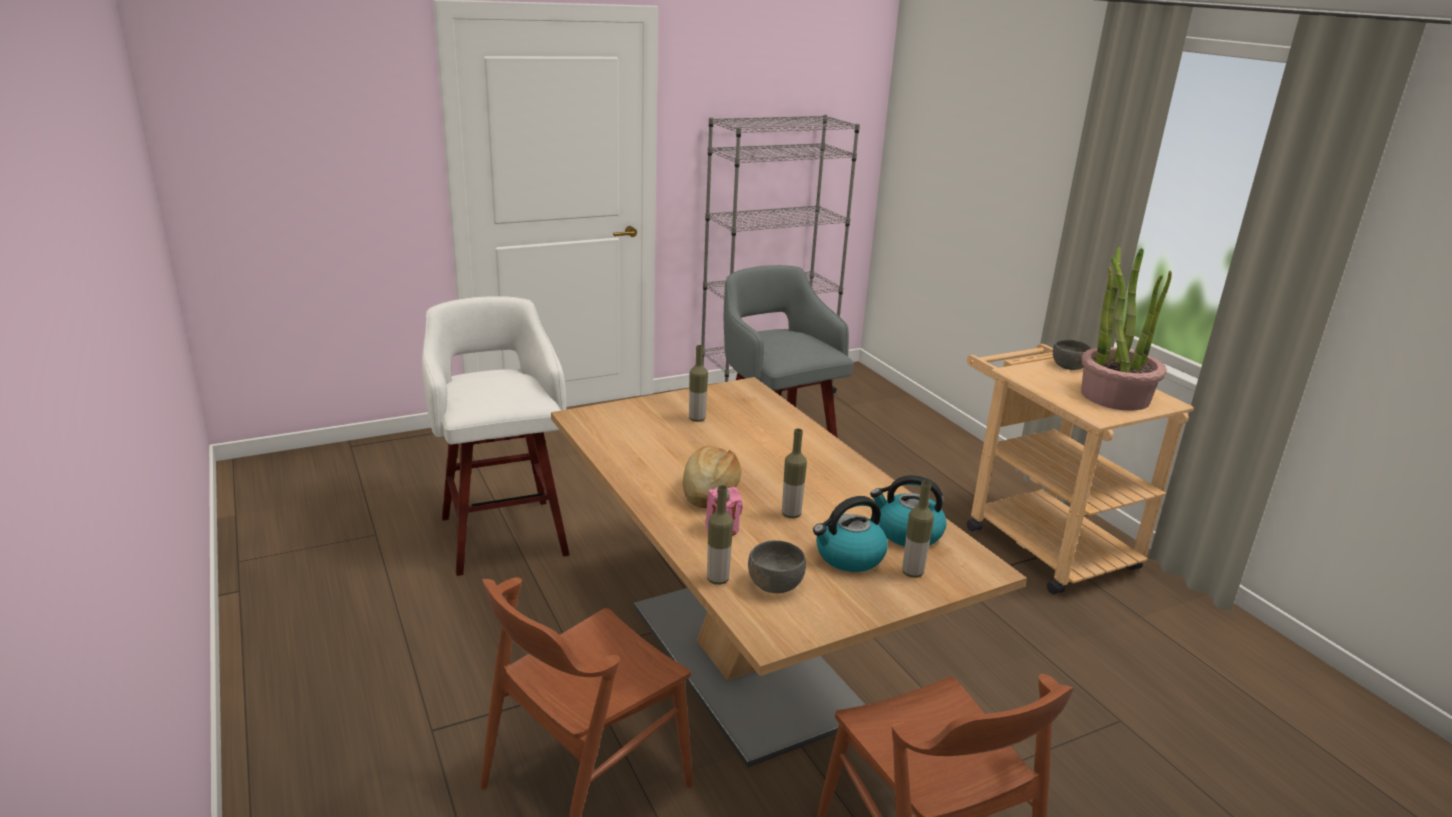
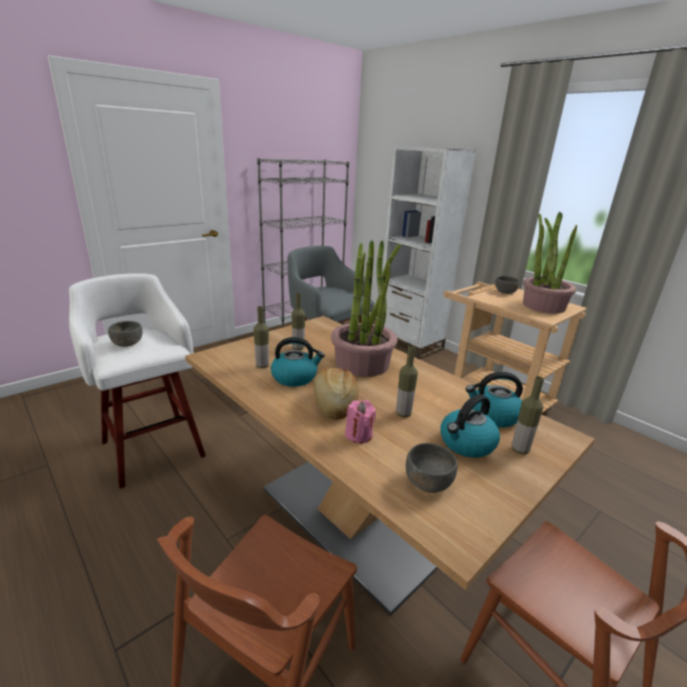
camera: 15 degrees left, 0 degrees up
(486, 388) = (127, 343): none -> grey bowl
(676, 455) = (295, 377): none -> kettle
(718, 579) = (379, 487): bottle -> bottle (262, 366)
(774, 448) = (362, 363): none -> potted plant
(938, 438) = (409, 344): none -> white bookcase

